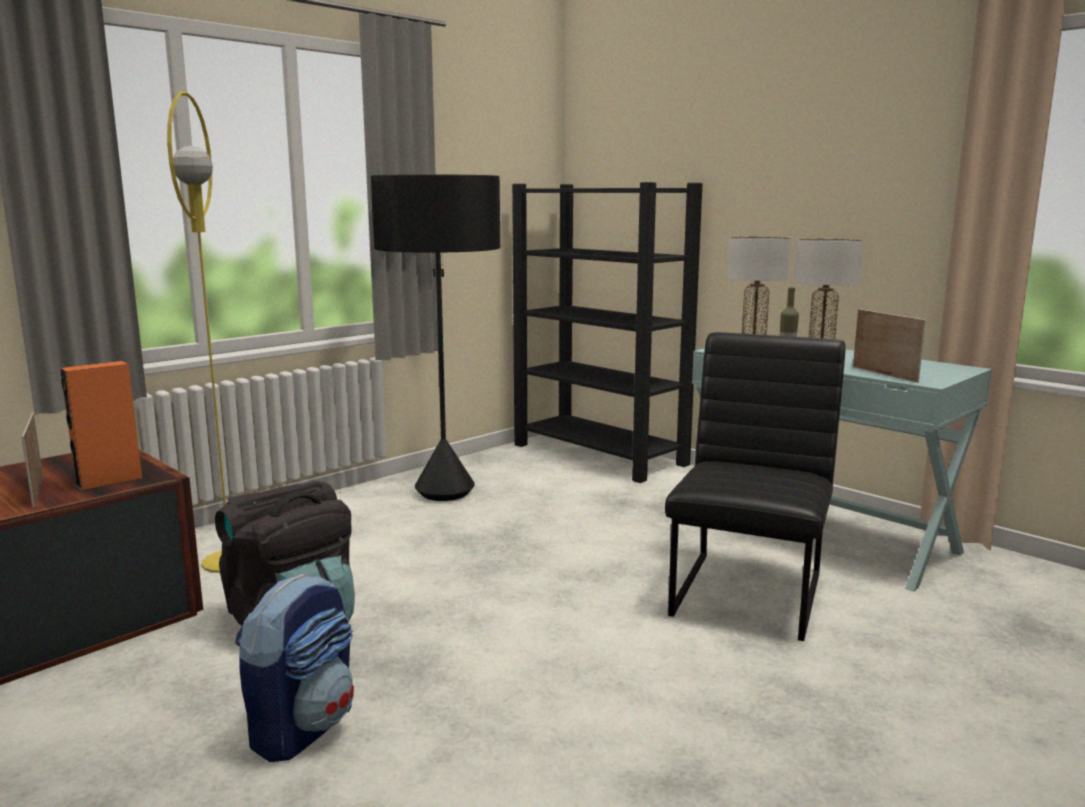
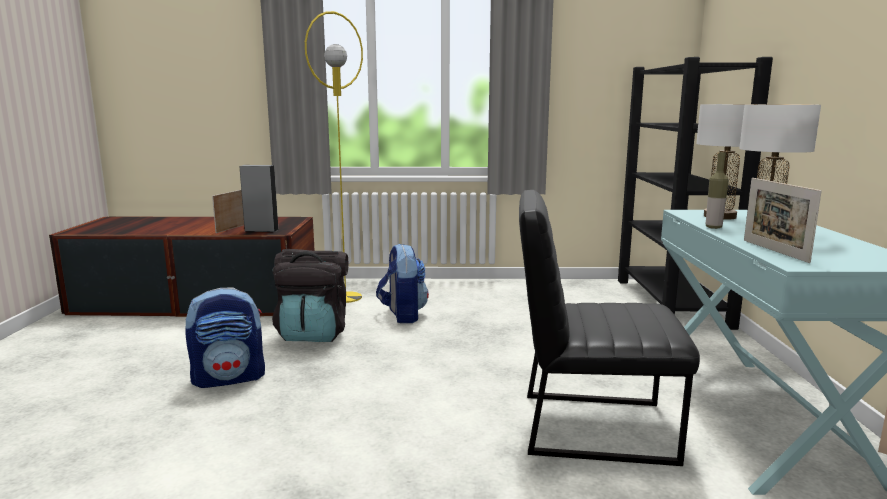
camera: 45 degrees right, 0 degrees up
(109, 482) = (261, 230): orange speaker -> grey speaker
(362, 556) = (402, 315): none -> backpack
(444, 493) = (512, 296): black floor lamp -> none
(749, 591) = (591, 426): black chair -> black chair turned 150 degrees counterclockwise
(884, 374) = (774, 251): picture frame -> picture frame turned 150 degrees clockwise

